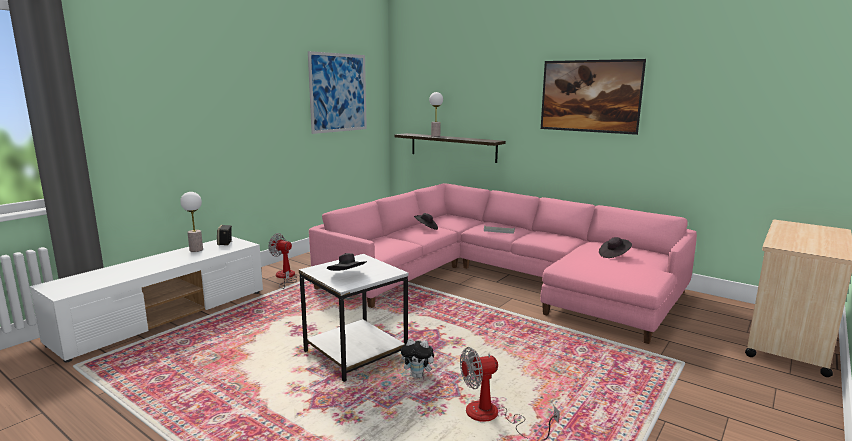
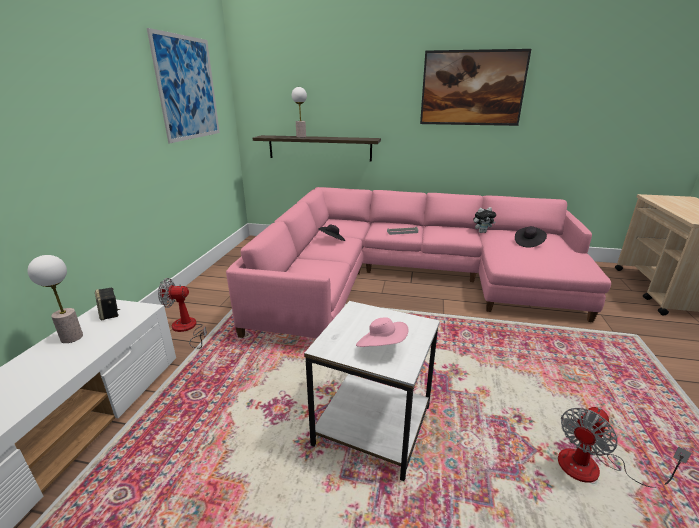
camera: 25 degrees left, 10 degrees up
(348, 275) = (382, 347): black hat -> pink hat
(418, 375) = (468, 435): plush toy -> plush toy (482, 232)

